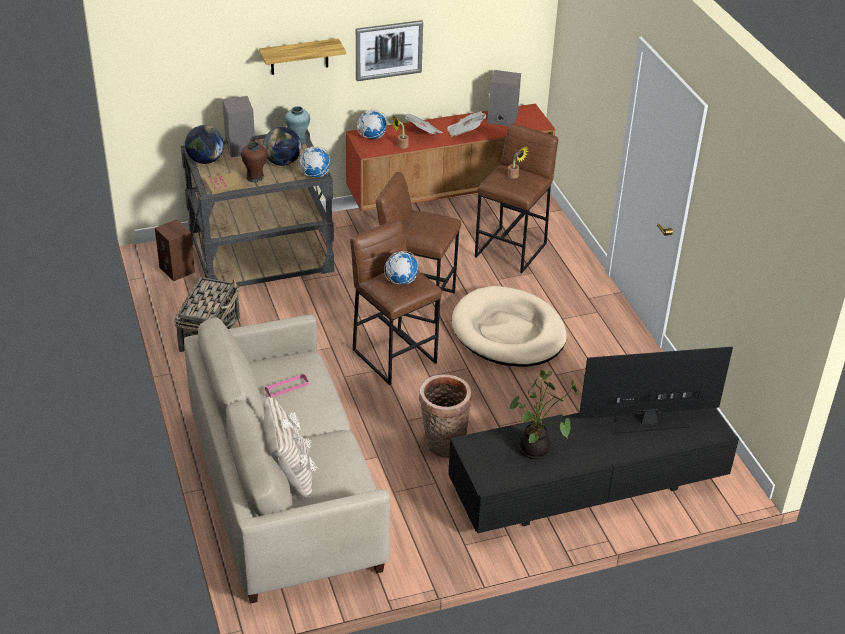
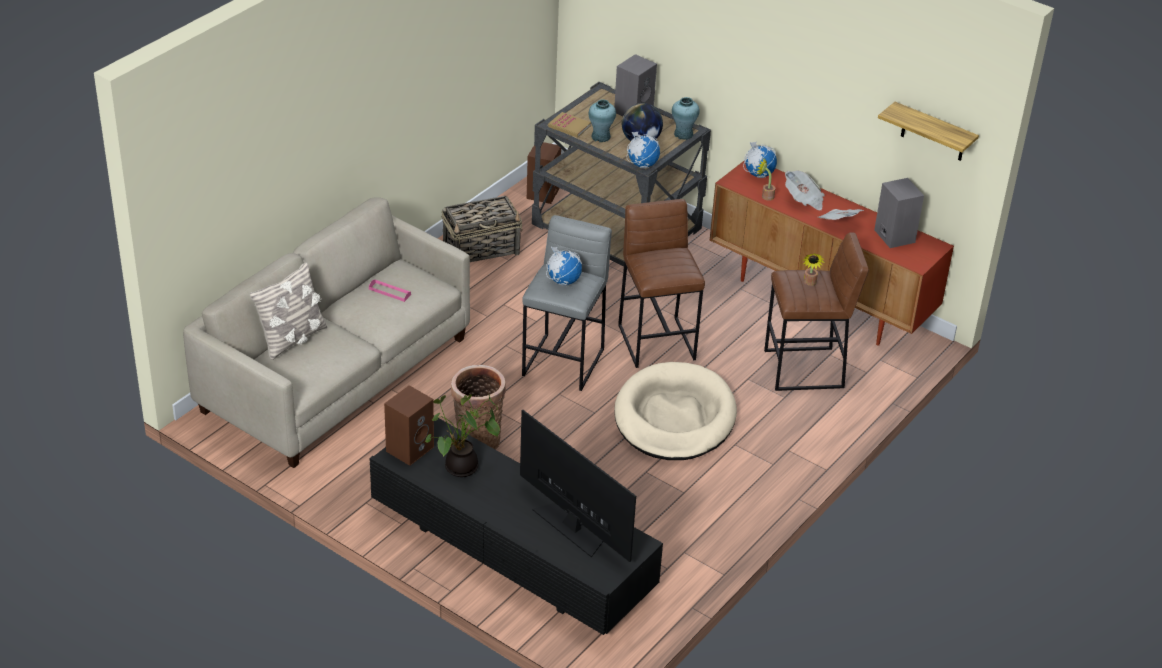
camera: 55 degrees right, 0 degrees up
(205, 160) = (592, 102): globe -> none
(255, 177) = (601, 137): brown vase -> turquoise vase
(299, 57) = (716, 52): shelf -> shelf (933, 133)
(388, 50) = (803, 93): picture -> none
(393, 355) = (564, 361): brown stool -> grey stool
(486, 468) = (410, 448): none -> brown speaker

